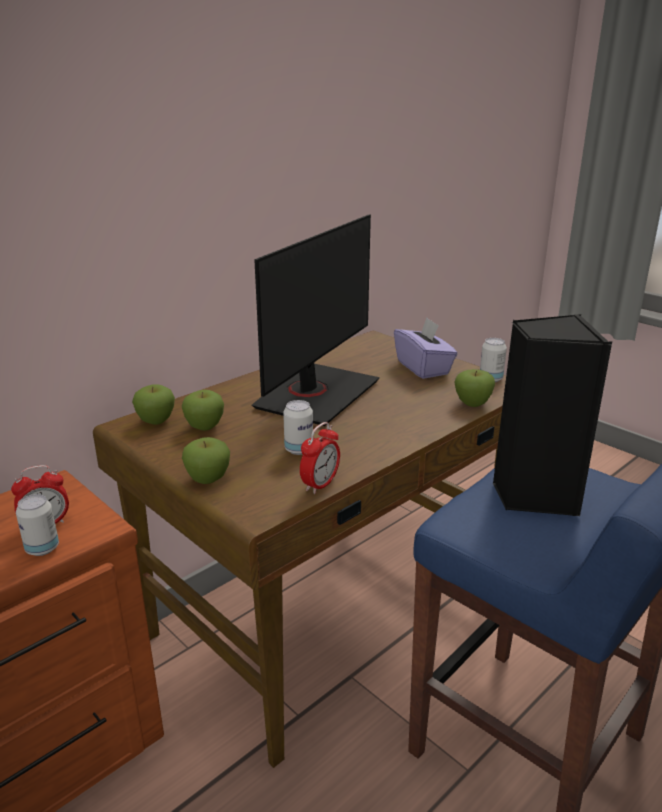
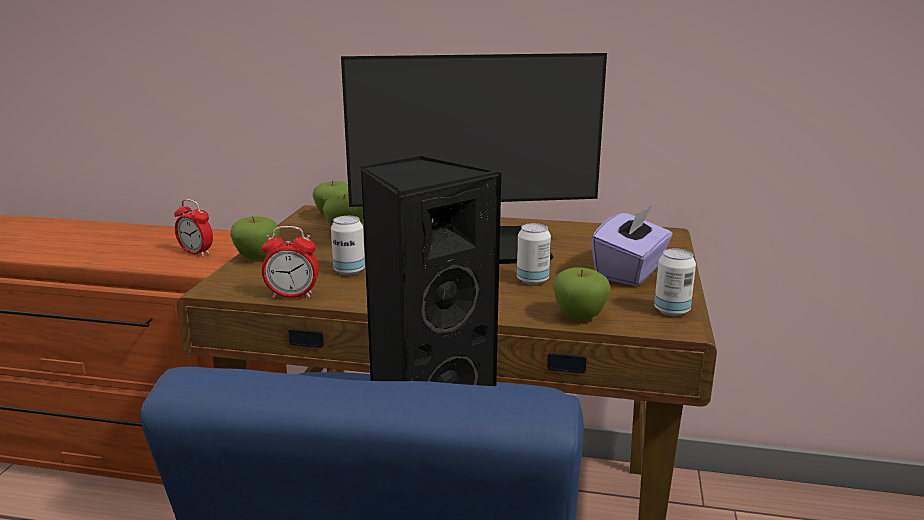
camera: 55 degrees right, 5 degrees down
(42, 548) = (165, 262): can -> can (532, 280)

